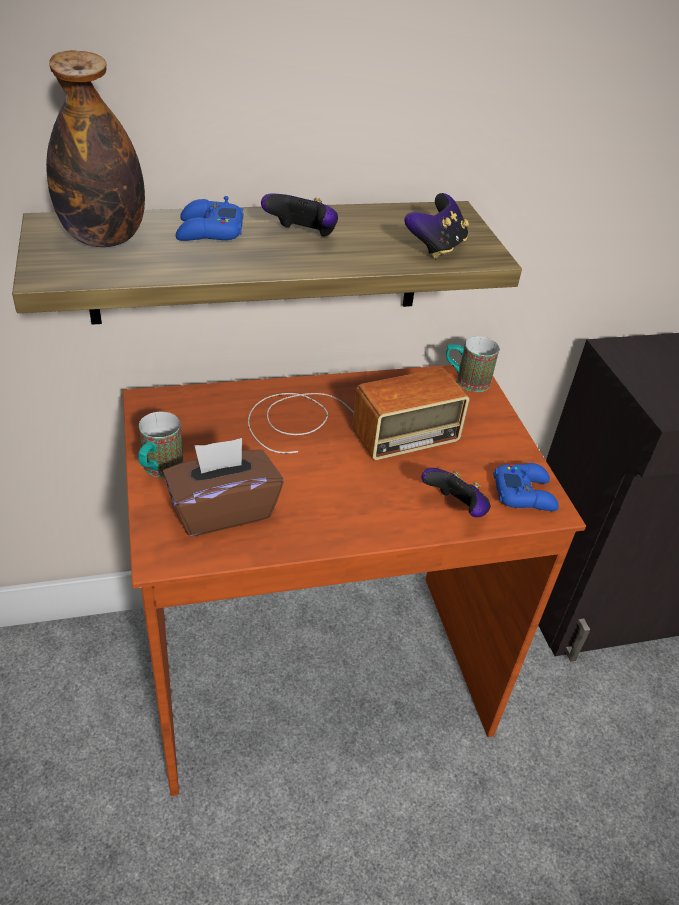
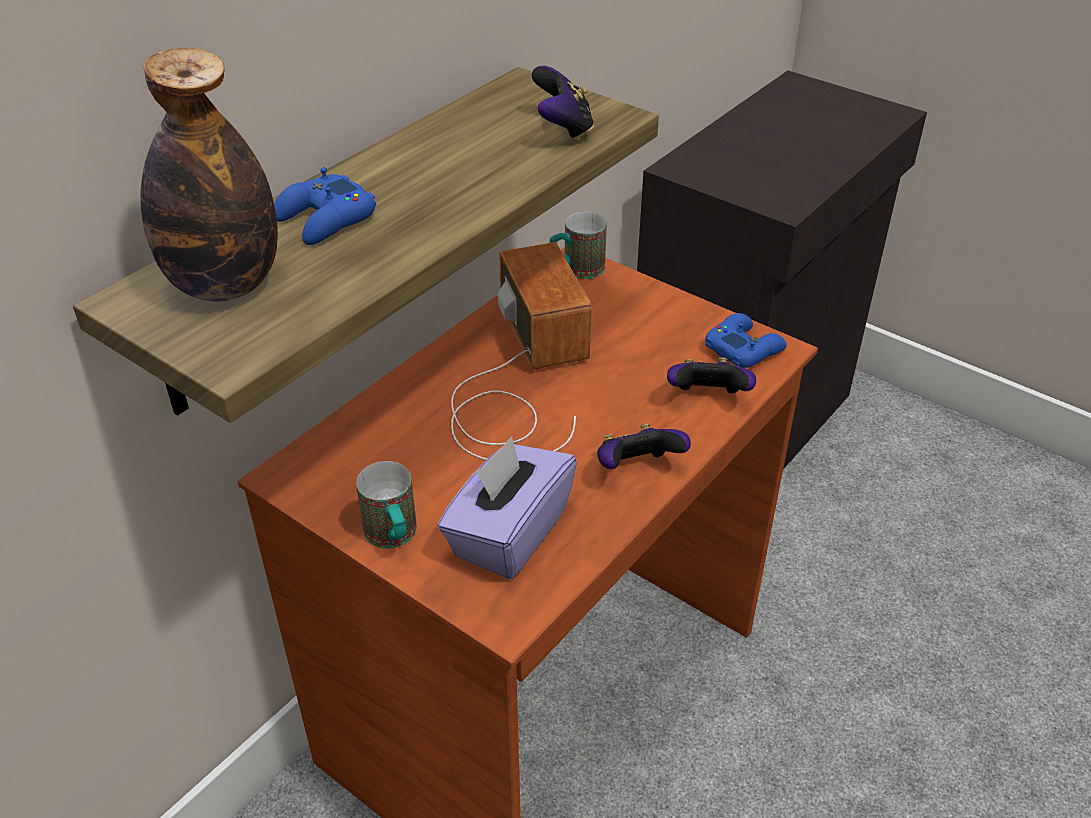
camera: 35 degrees left, 0 degrees up
(222, 510) = (508, 534): brown tissue box -> purple tissue box
(302, 236) = (426, 179): game controller -> game controller (637, 469)
(344, 425) = (519, 379): radio -> radio turned 45 degrees counterclockwise

